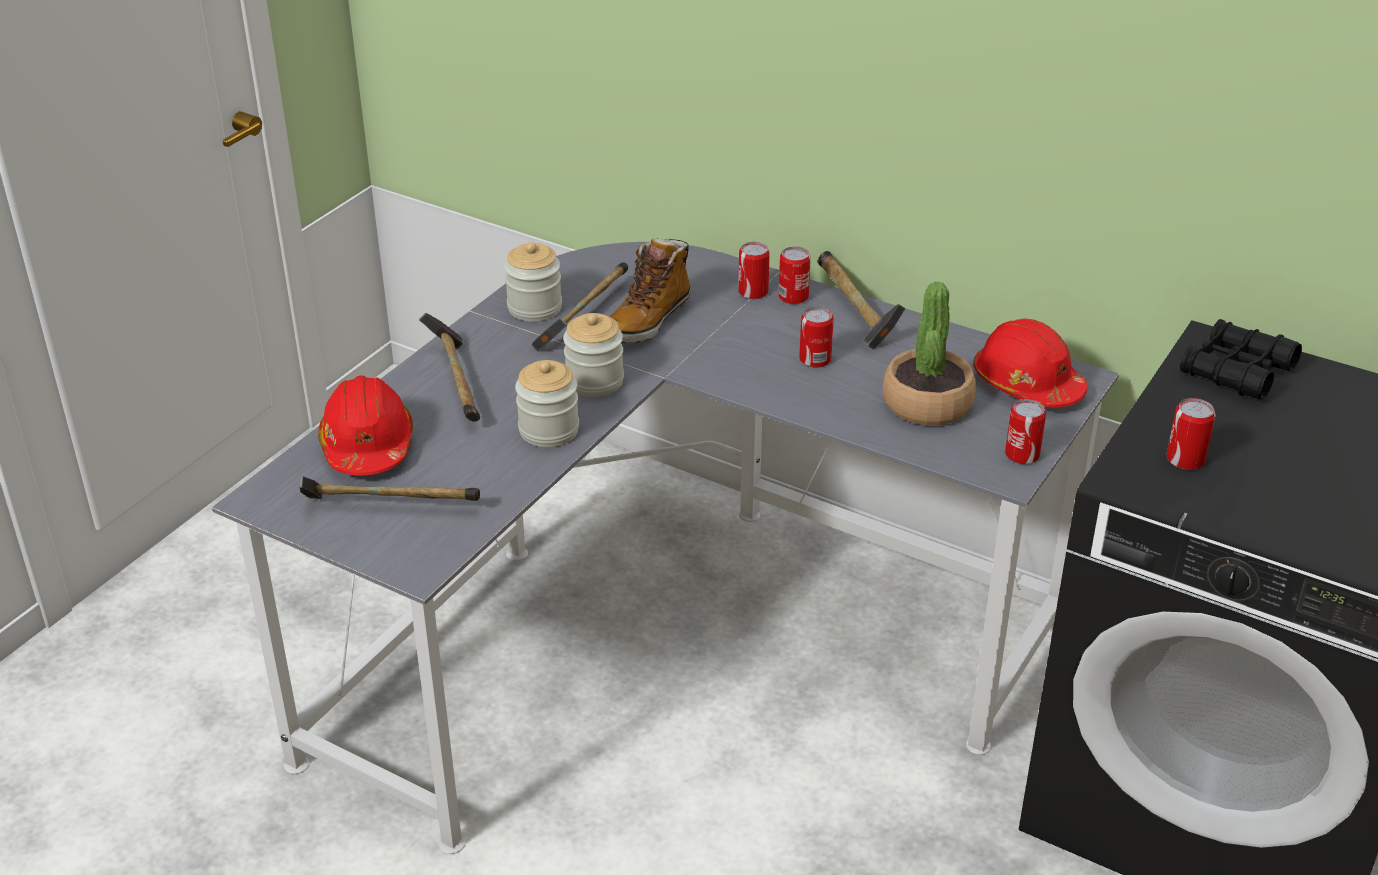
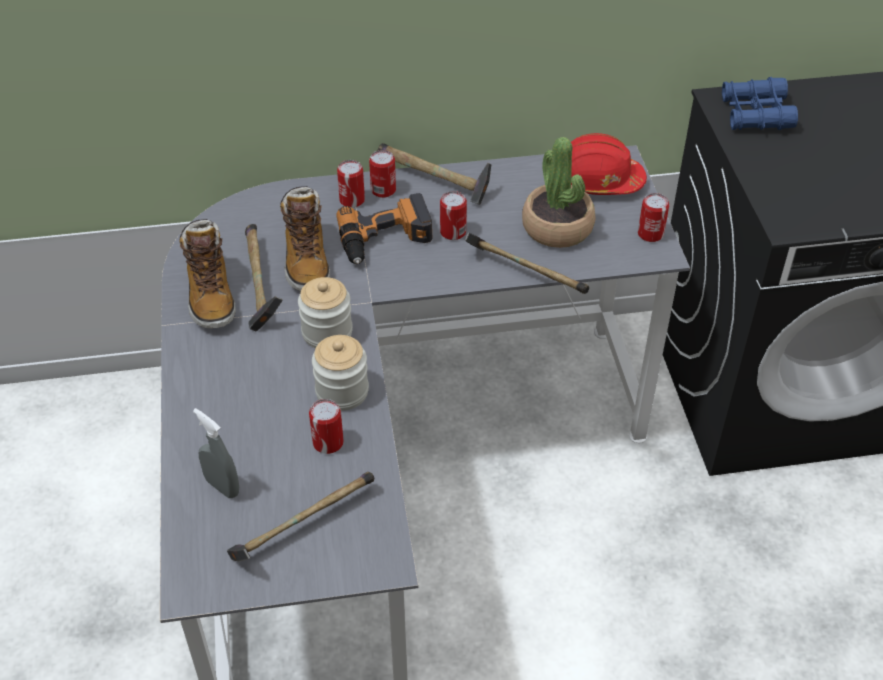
camera: 40 degrees left, 10 degrees up
(367, 446) = (222, 487): red hard hat -> grey spray bottle
(458, 384) = (229, 393): hammer -> hammer (523, 274)
(534, 308) = (210, 296): jar -> boot
(742, 336) = (385, 239): none -> power drill
(1185, 459) = (800, 191): can -> can (328, 442)
(1236, 371) = (755, 114): black binoculars -> blue binoculars

